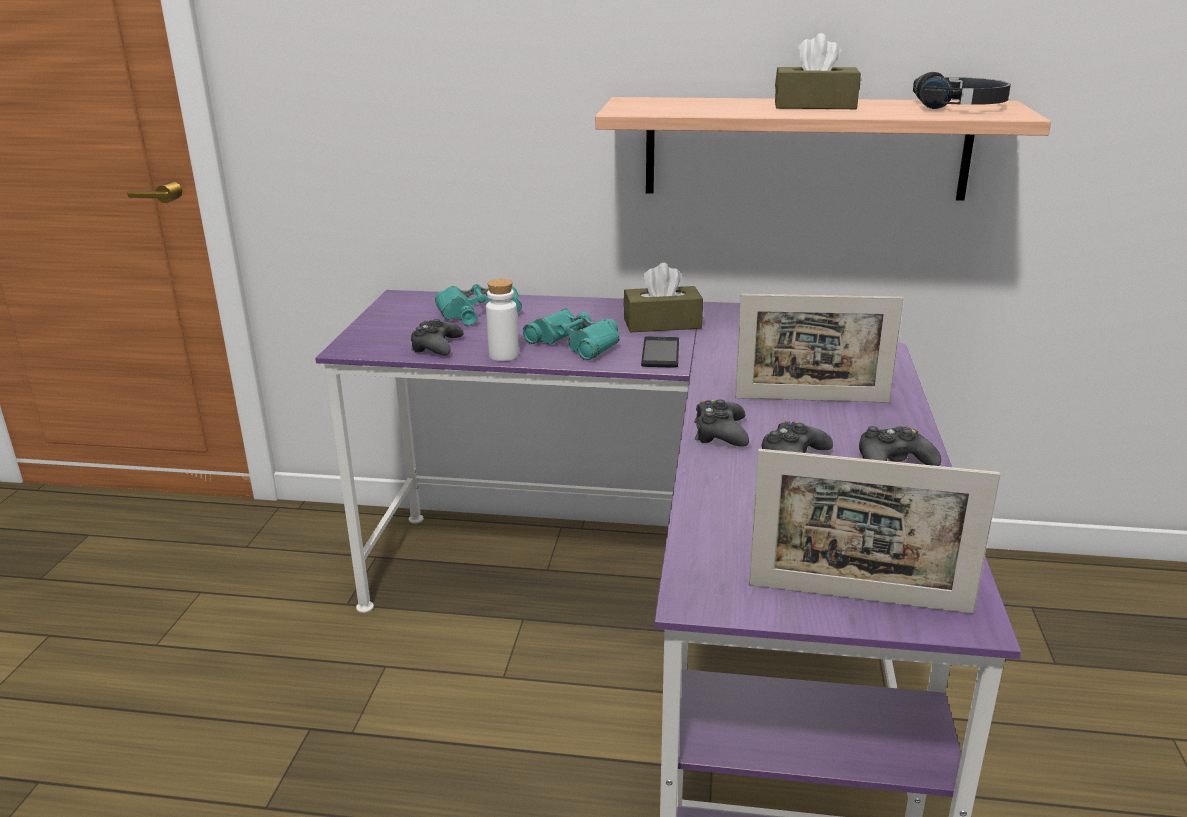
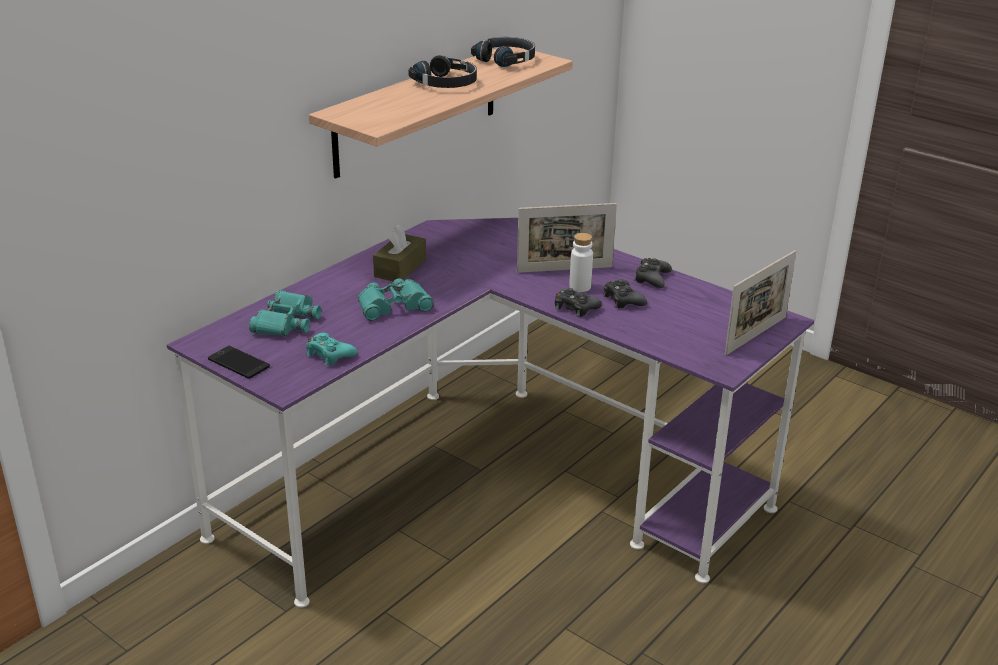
camera: 60 degrees left, 5 degrees up
(436, 346) = (329, 354): black game controller -> turquoise game controller
(503, 355) = (380, 335): white bottle -> white bottle (580, 287)
(660, 353) = (447, 285): phone -> phone (238, 363)
(811, 400) = (564, 269): picture frame -> picture frame turned 45 degrees clockwise
(815, 105) = (446, 83): brown tissue box -> black headphones

